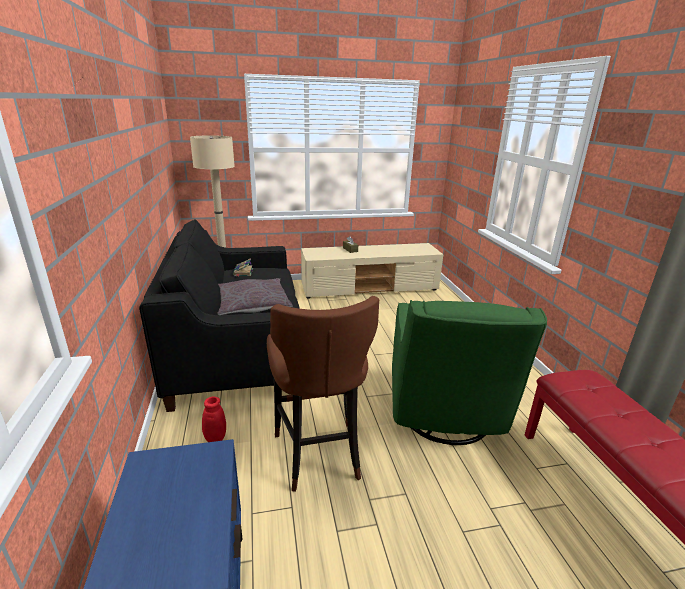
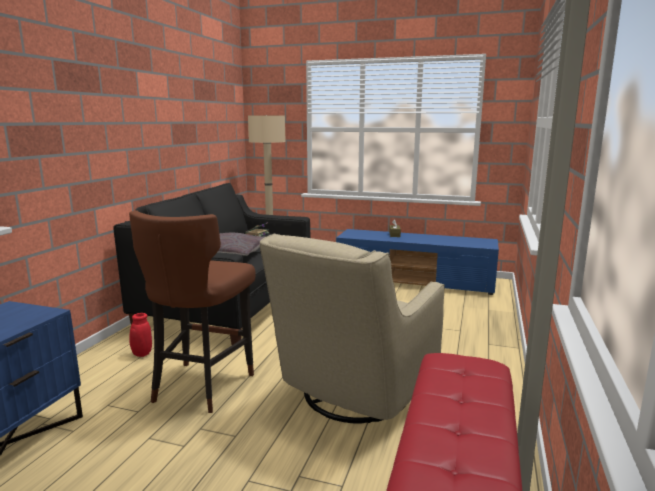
camera: 30 degrees right, 10 degrees down
(370, 287) = (415, 281): beige tv stand -> blue tv stand
(444, 416) = (352, 395): green armchair -> beige armchair

